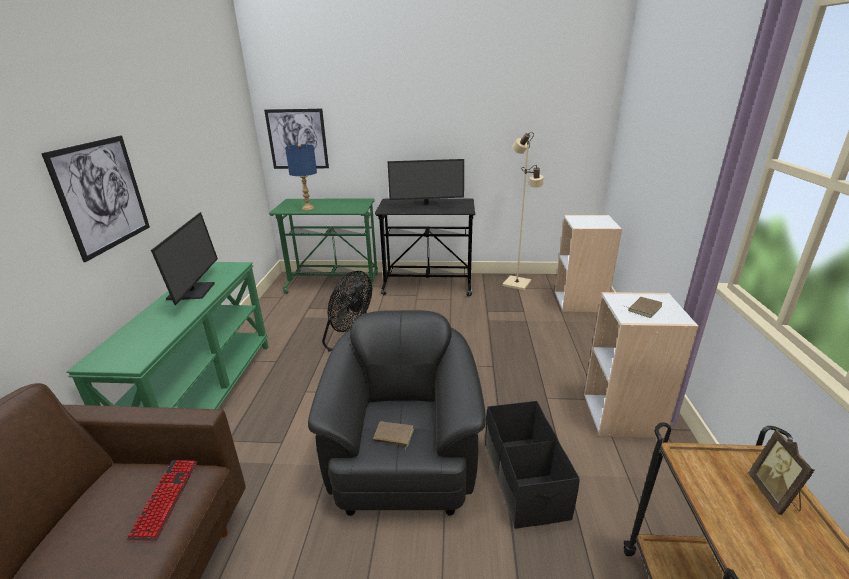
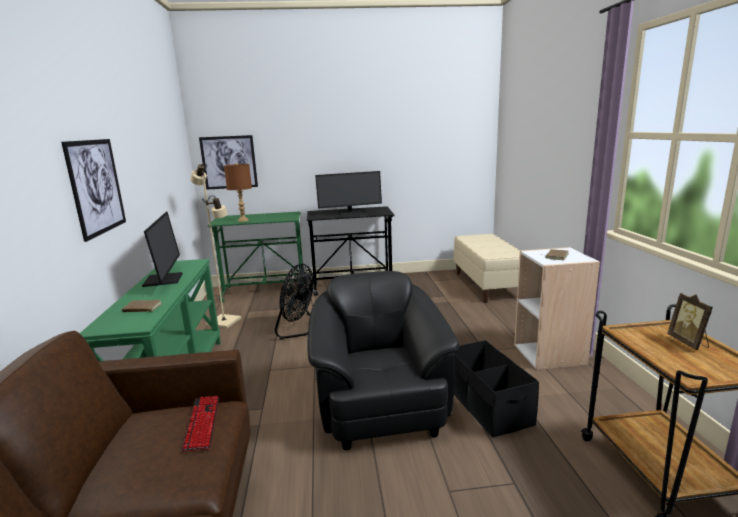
camera: 10 degrees left, 10 degrees down
(308, 208) = (243, 220): blue table lamp -> brown table lamp
(393, 436) = (379, 371): brown book -> brown book (141, 308)
(517, 283) = (430, 278): beige floor lamp -> beige floor lamp (224, 322)
(579, 302) = (487, 285): bookcase -> beige bench

